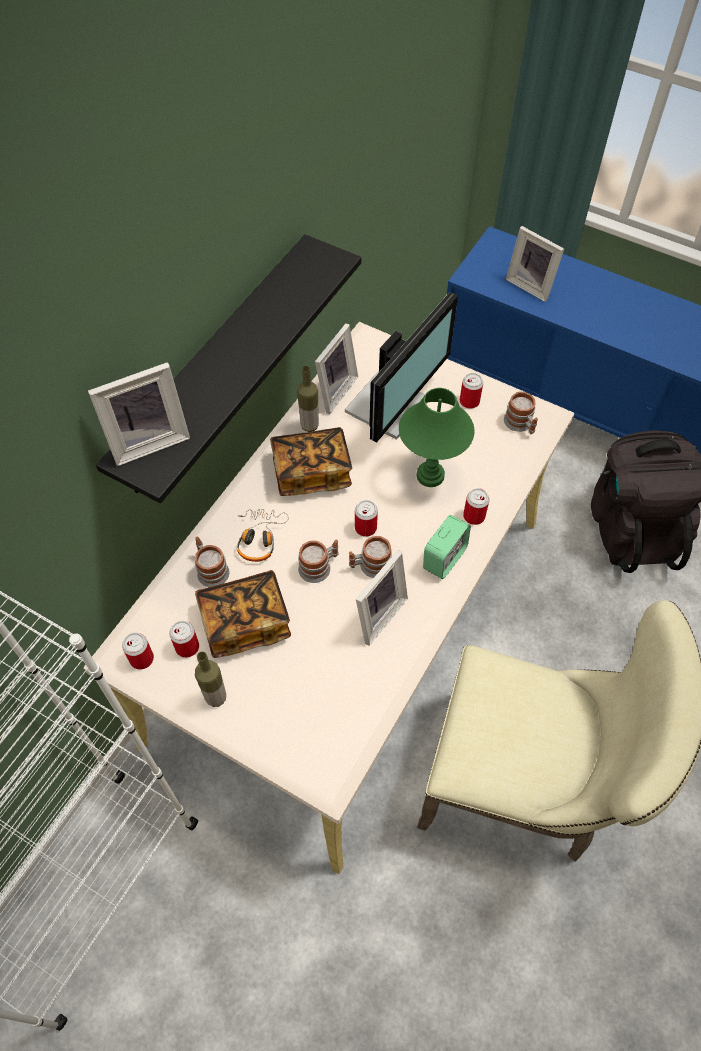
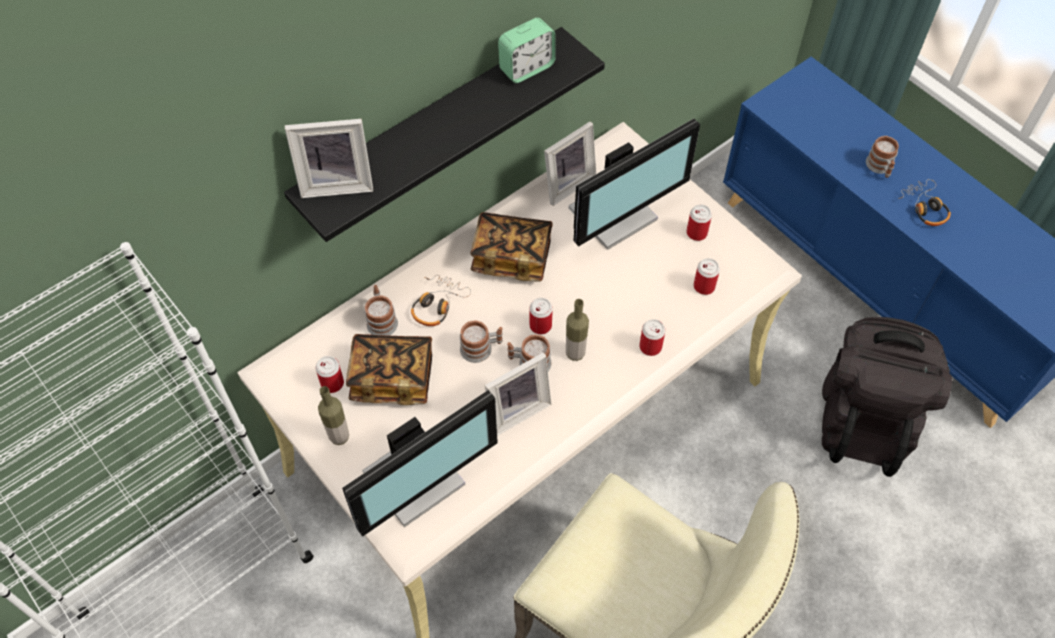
camera: 20 degrees right, 0 degrees up
(141, 659) = (289, 380): can -> can (704, 286)
(309, 426) = (529, 212): bottle -> bottle (575, 353)
(311, 714) = (417, 480): none -> monitor
(429, 475) = (624, 294): green table lamp -> none
(444, 558) = (603, 378): alarm clock -> alarm clock (527, 68)
(520, 424) = (738, 271): mug -> mug (880, 167)
(531, 285) = (828, 131): picture frame -> none
(639, 328) = (924, 207): none -> headphones

